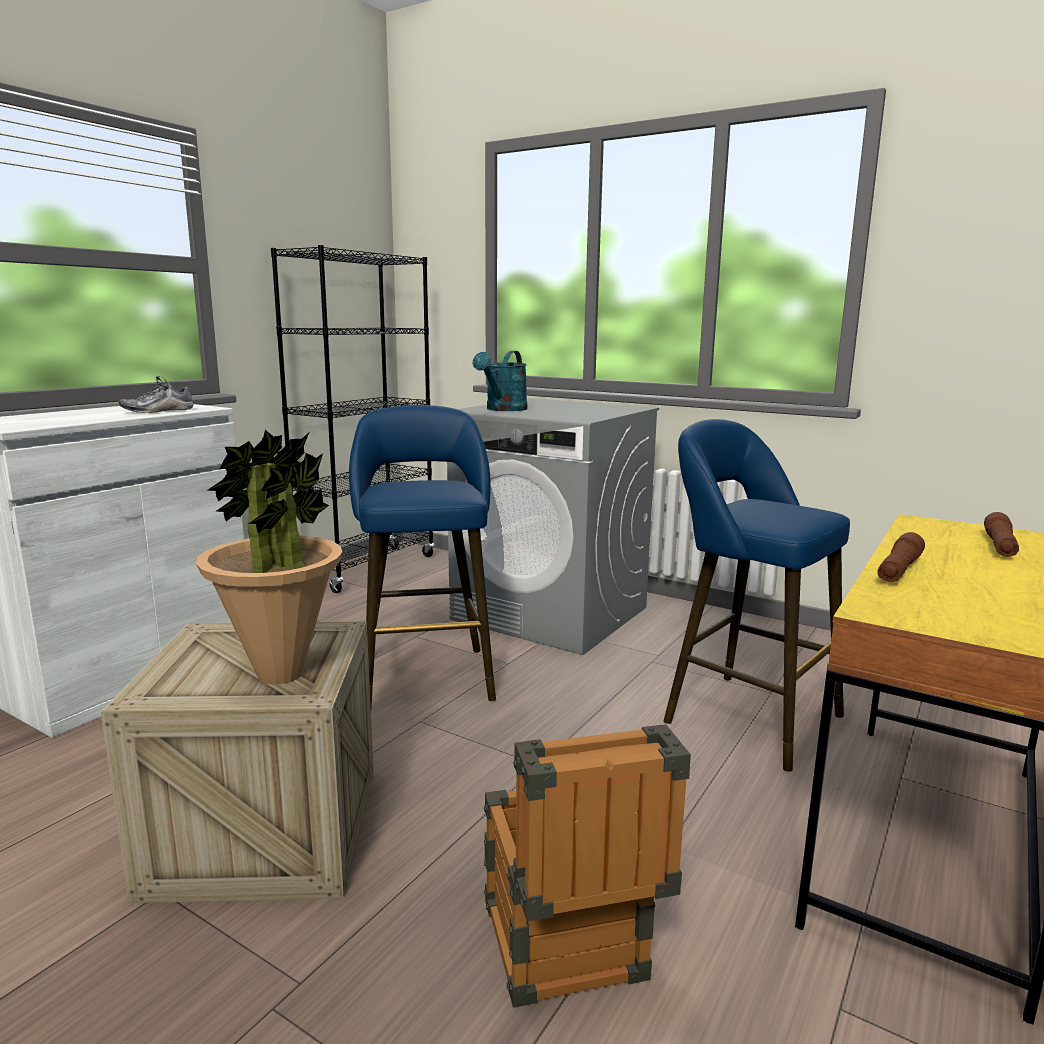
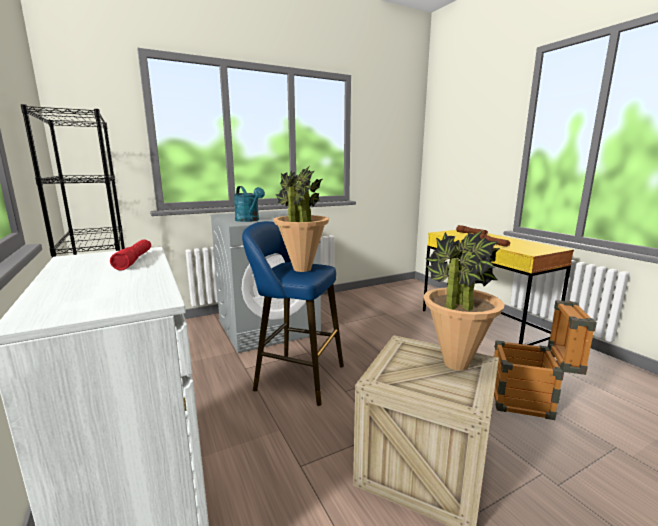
camera: 60 degrees left, 0 degrees up
(158, 411) = (134, 260): shoe -> red flashlight
(415, 489) = (301, 269): none -> potted plant
(743, 715) = (398, 323): blue stool -> none

